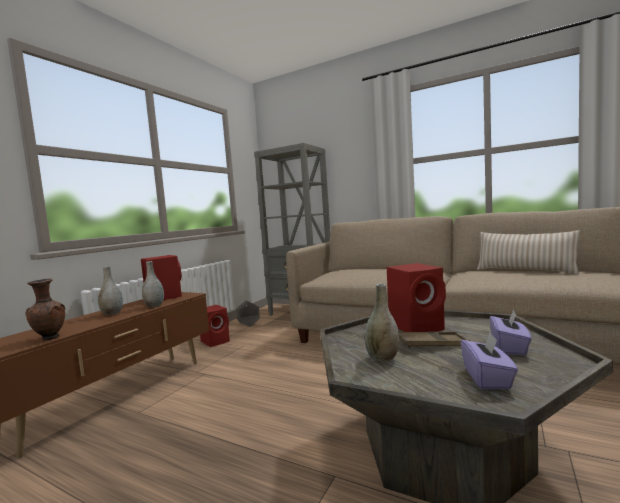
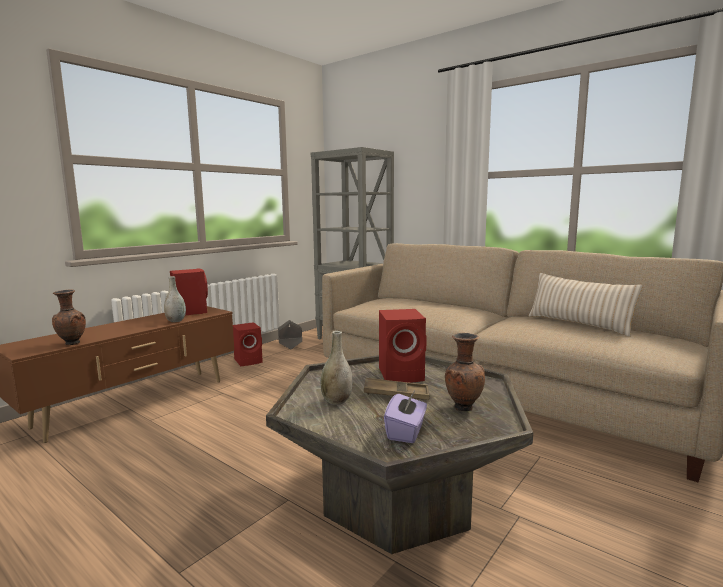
camera: 10 degrees right, 5 degrees up
(112, 313) = (135, 324): grey vase -> none
(509, 347) = (463, 407): purple tissue box -> brown vase

